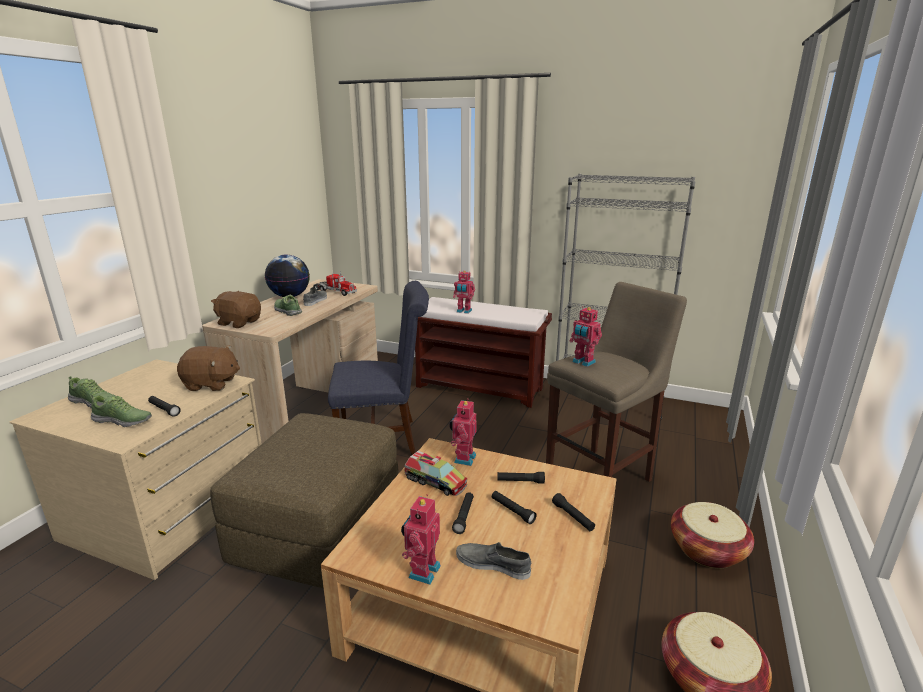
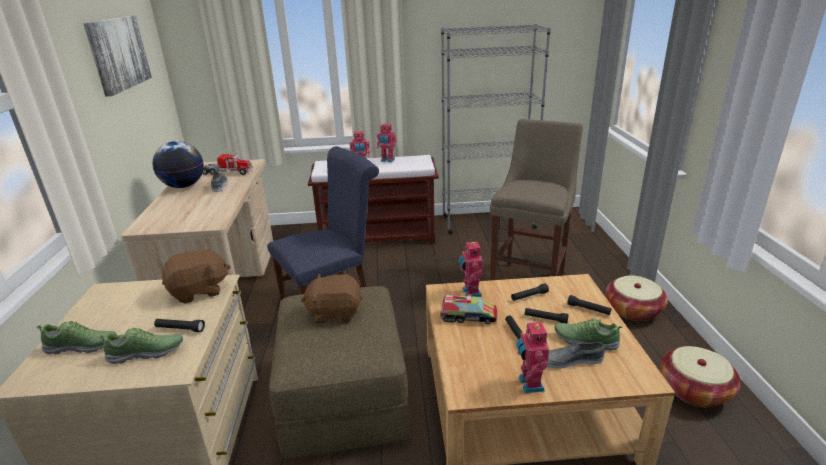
camera: 25 degrees left, 5 degrees up
(239, 322) = (164, 223): brown plush toy -> brown plush toy (335, 313)
(263, 173) = (118, 53): none -> picture
(288, 311) = (203, 201): shoe -> shoe (585, 340)
(583, 362) = (518, 191): toy robot -> toy robot (387, 160)

